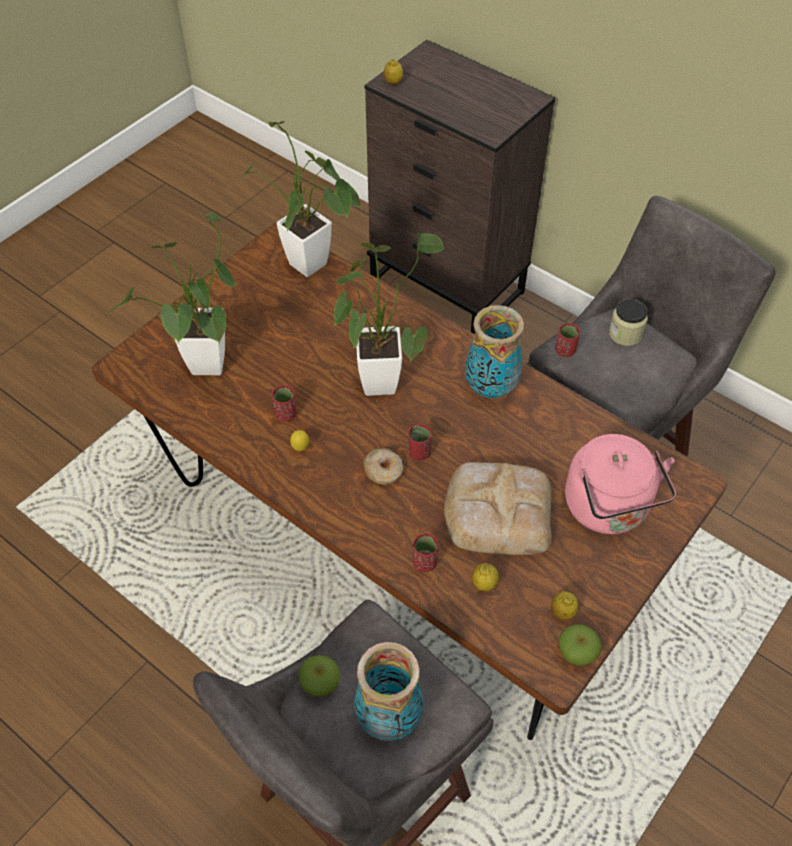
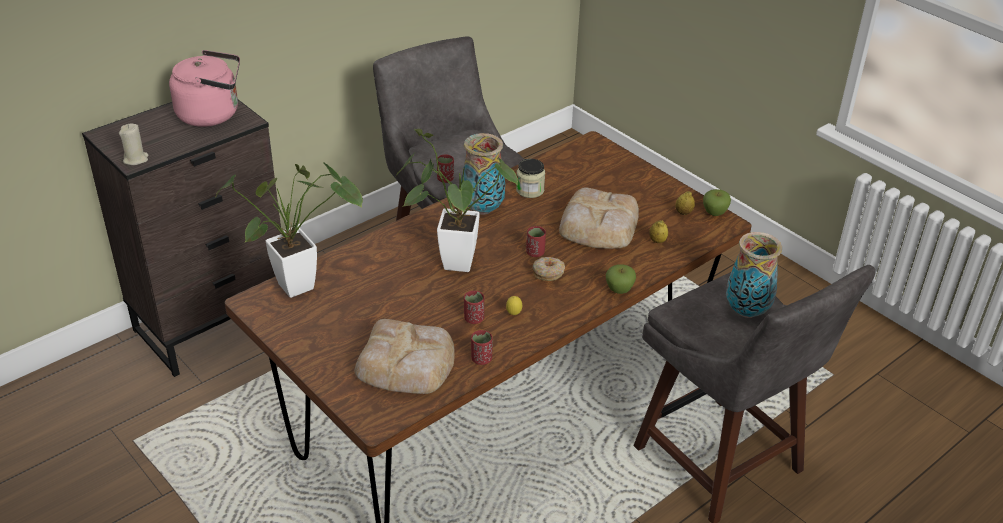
camera: 80 degrees left, 15 degrees down
(206, 372) = (407, 363): potted plant -> bread
(320, 684) = (720, 341): apple -> apple (619, 290)
(393, 82) = (136, 159): lemon -> beige candle
(425, 562) = (635, 265): red cup -> red cup (481, 359)
(609, 509) = (606, 179): pink kettle -> pink kettle (212, 114)
(625, 334) = (439, 150): jar -> jar (530, 190)

